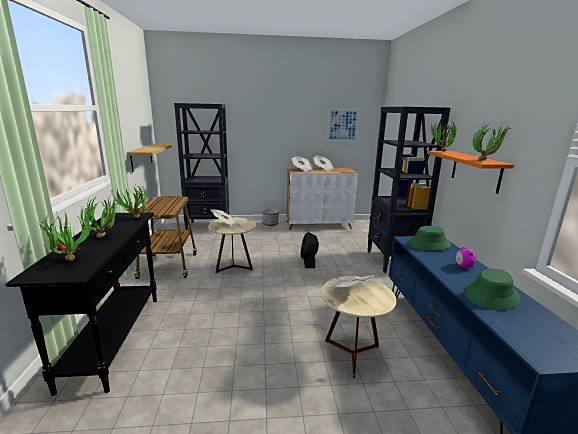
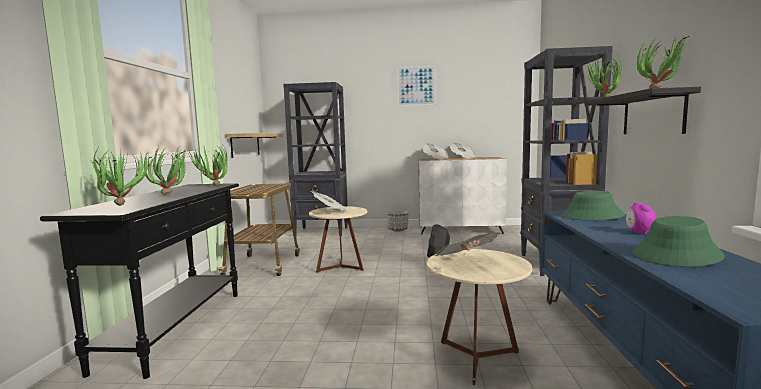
camera: 10 degrees right, 10 degrees down
(343, 125) = (486, 104): picture -> picture (416, 86)
(475, 170) = (652, 114): orange shelf -> black shelf

